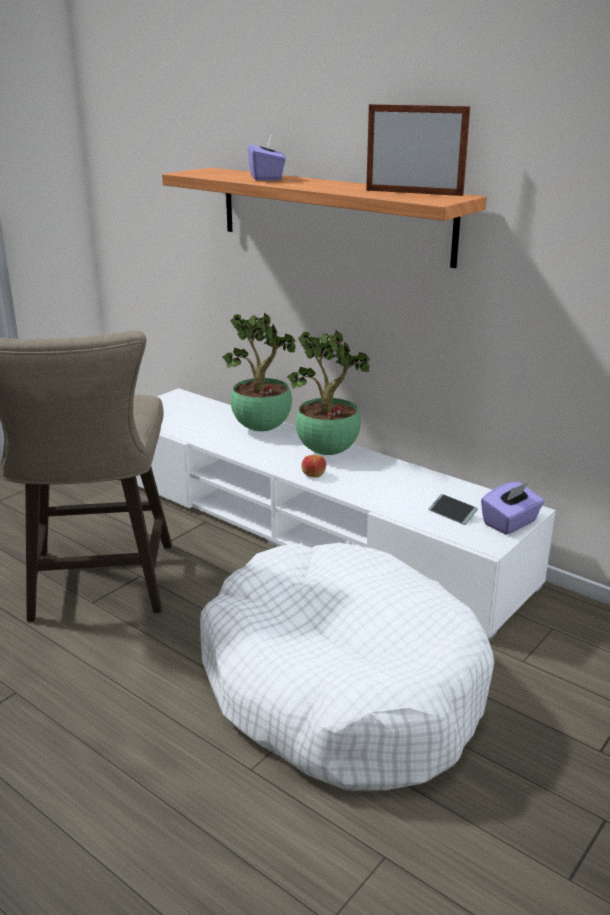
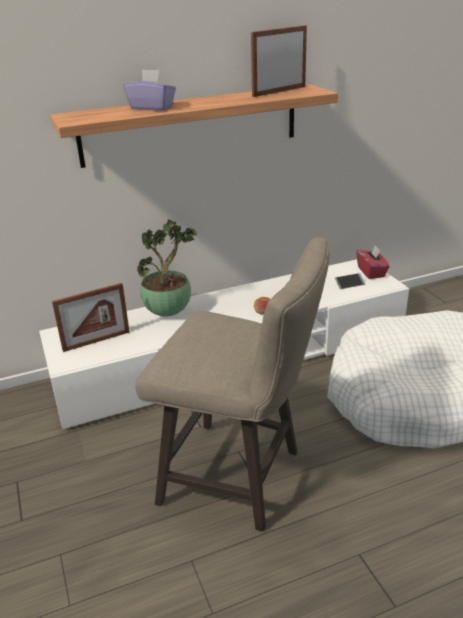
camera: 60 degrees left, 5 degrees up
(179, 414) = (96, 341): none -> picture frame
(329, 452) = (233, 298): potted plant -> none
(510, 523) = (371, 272): purple tissue box -> red tissue box

